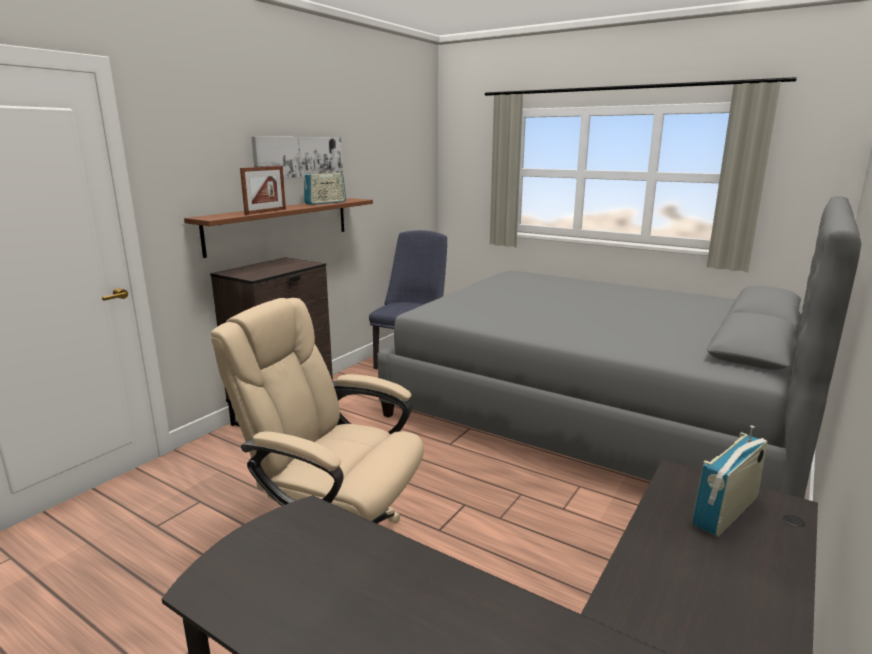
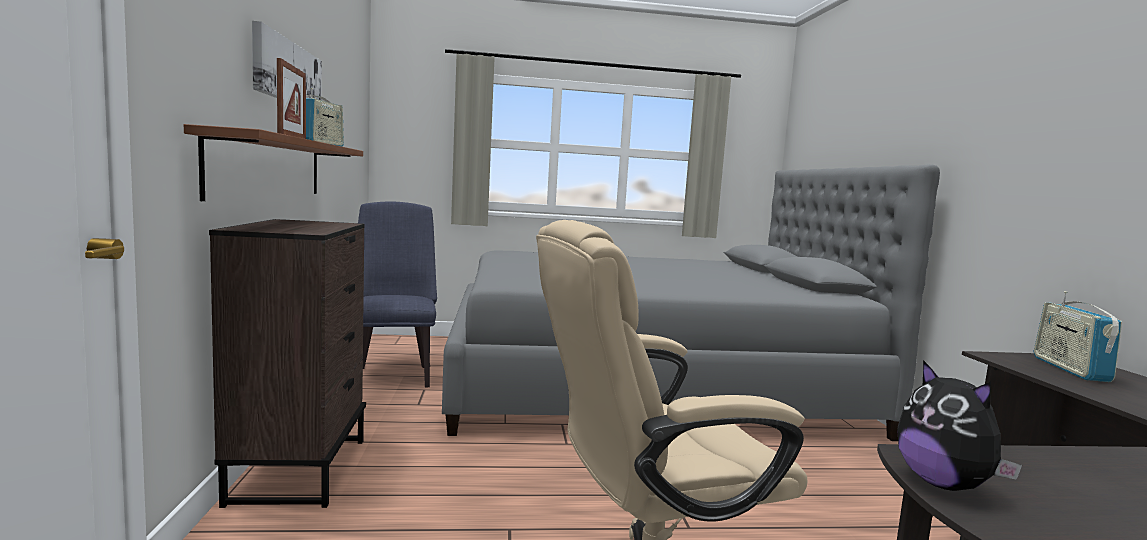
camera: 40 degrees left, 10 degrees down
(270, 527) = (944, 484): none -> plush toy

